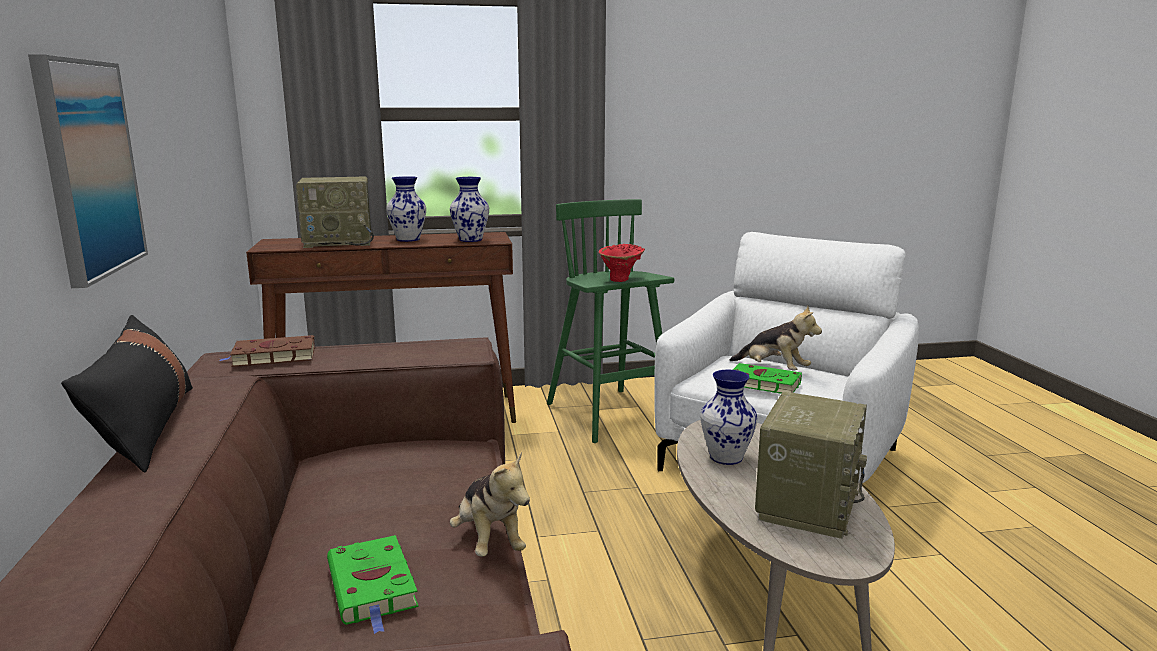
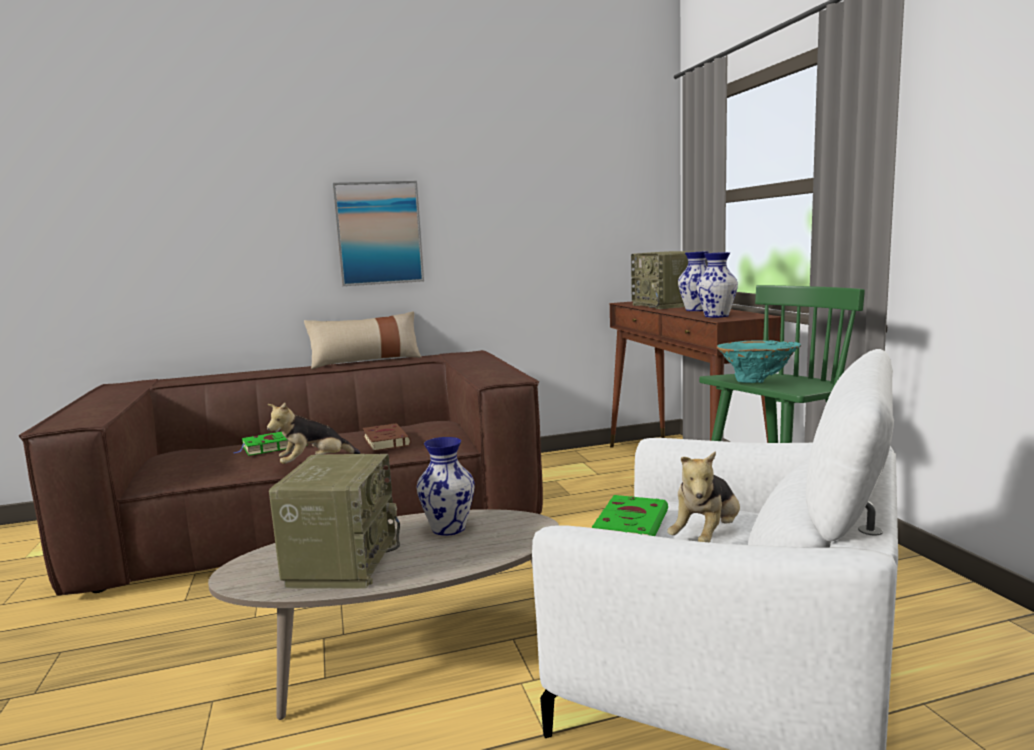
camera: 85 degrees right, 5 degrees down
(144, 427) = (366, 361): black pillow -> beige pillow
(271, 357) = (474, 357): brown book -> brown book (385, 441)
(622, 279) = (757, 381): red vase -> turquoise vase
(807, 504) = (342, 562): radio -> radio turned 105 degrees counterclockwise

